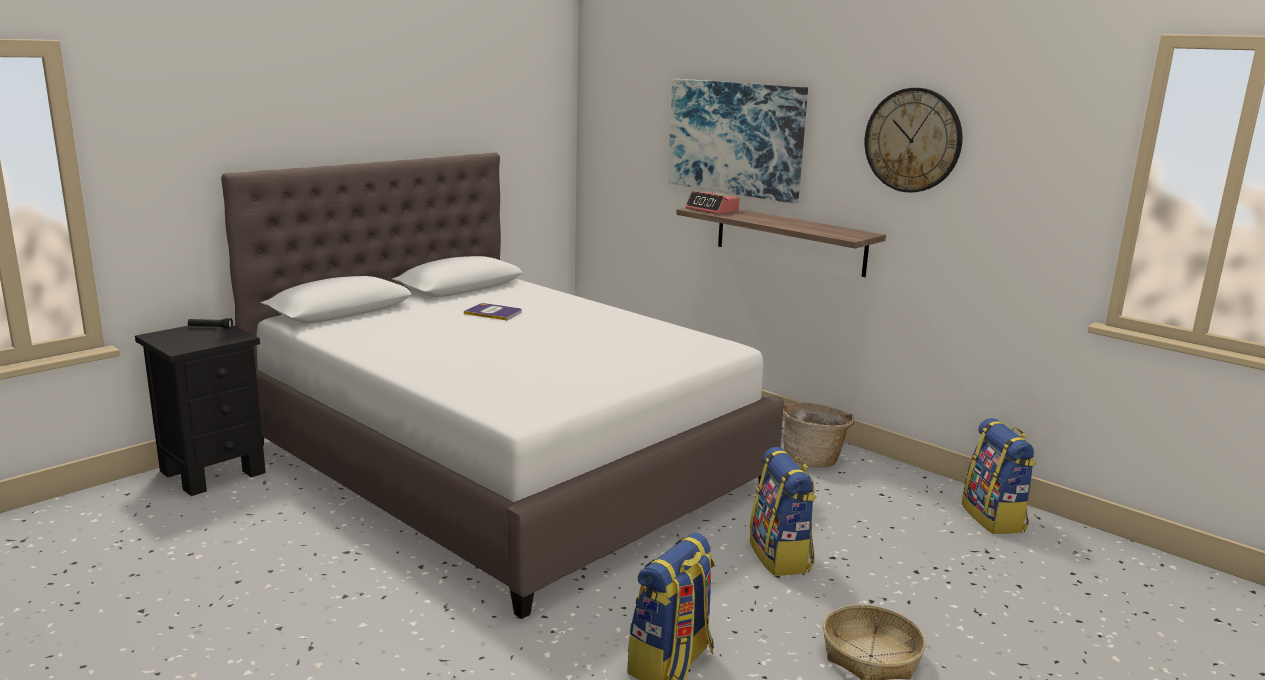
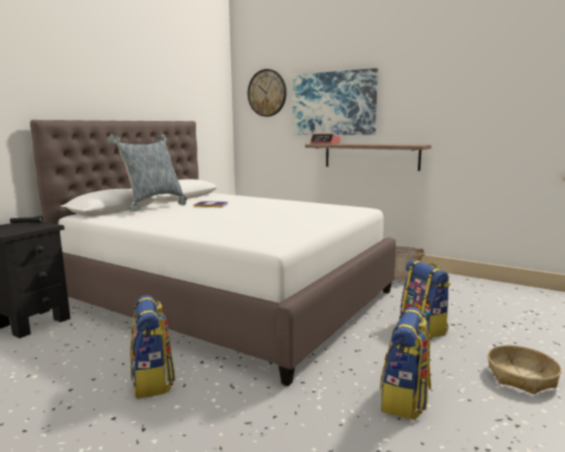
camera: 10 degrees left, 5 degrees down
(397, 313) = (151, 208): none -> pillow
(913, 140) = (445, 89): wall clock -> wall clock (267, 93)
(994, 518) = (520, 294): backpack -> backpack (153, 381)

